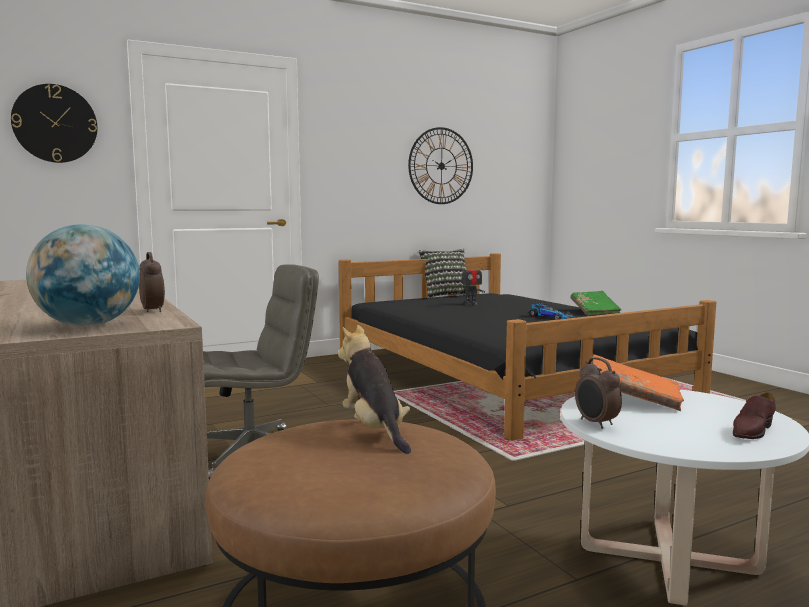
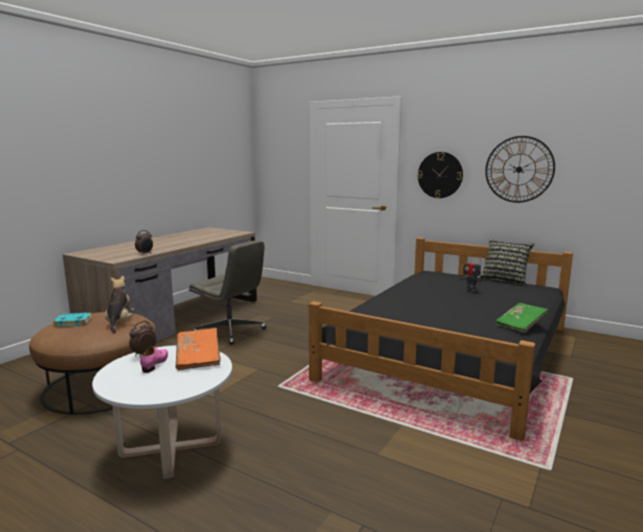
camera: 60 degrees right, 5 degrees up
(55, 123) = (279, 150): wall clock -> wall clock (440, 175)
(88, 325) = (108, 255): globe -> none
(306, 465) = (74, 322): none -> turquoise book
(374, 430) = (120, 322): plush toy -> plush toy turned 45 degrees counterclockwise
(552, 317) = (461, 316): toy car -> none
(643, 419) = (156, 363): none -> pink shoe
(752, 430) = (147, 389): brown shoe -> none

